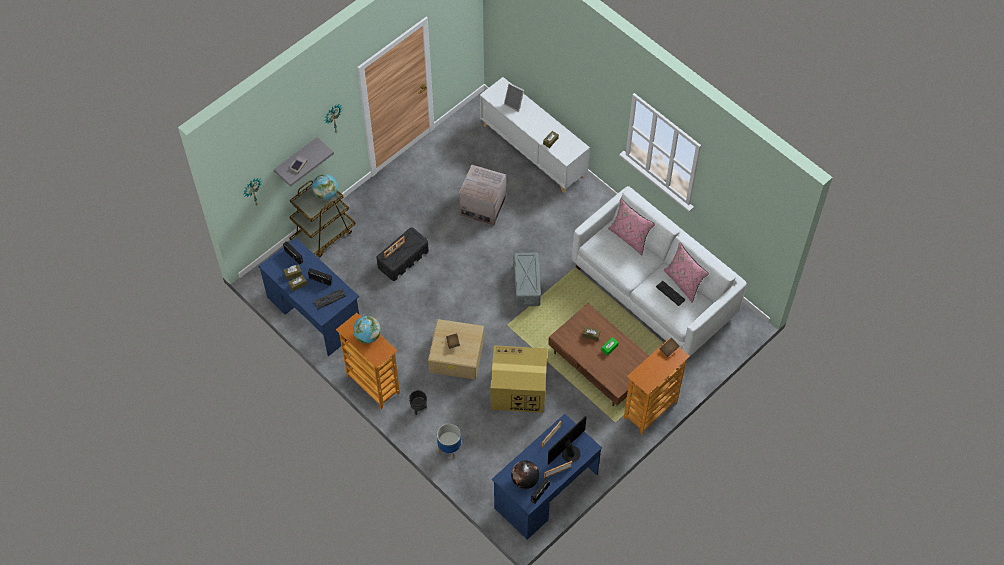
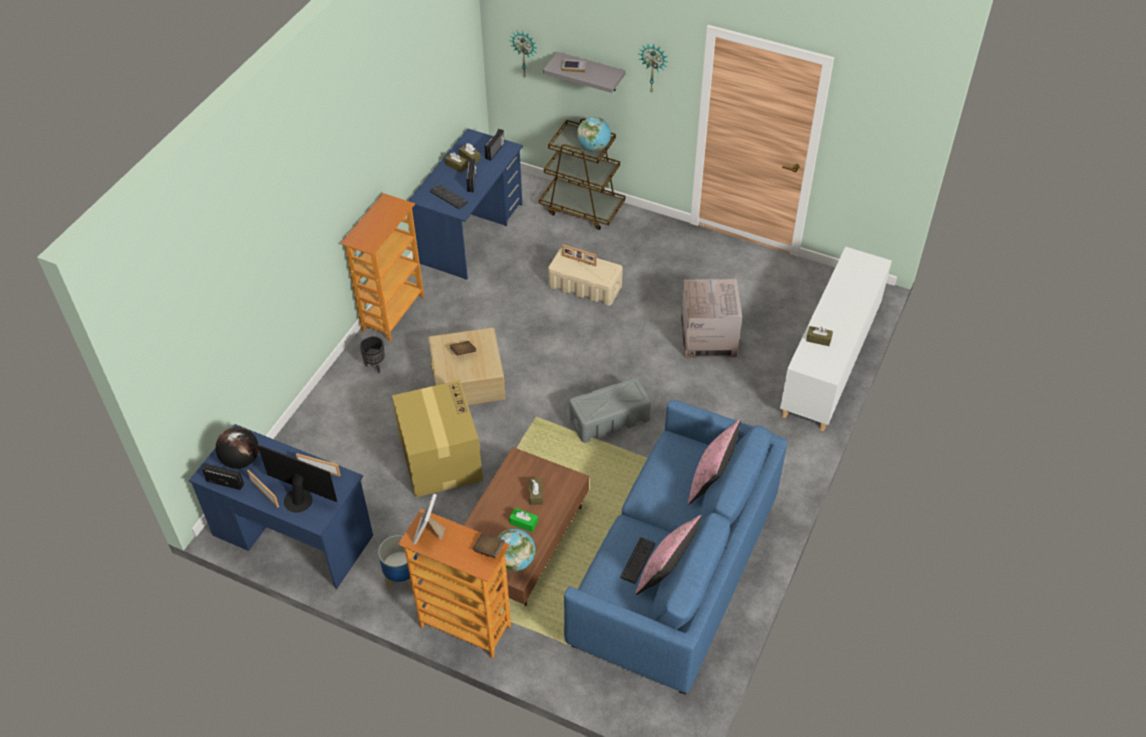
camera: 70 degrees right, 10 degrees down
(367, 336) = (383, 222): globe -> globe (515, 561)
(403, 259) = (585, 287): black storage box -> beige storage box
(449, 448) = (327, 413): planter -> planter (401, 578)
(514, 104) = (855, 284): picture frame -> picture frame (429, 532)
(654, 290) = (674, 573): white sofa -> blue sofa

